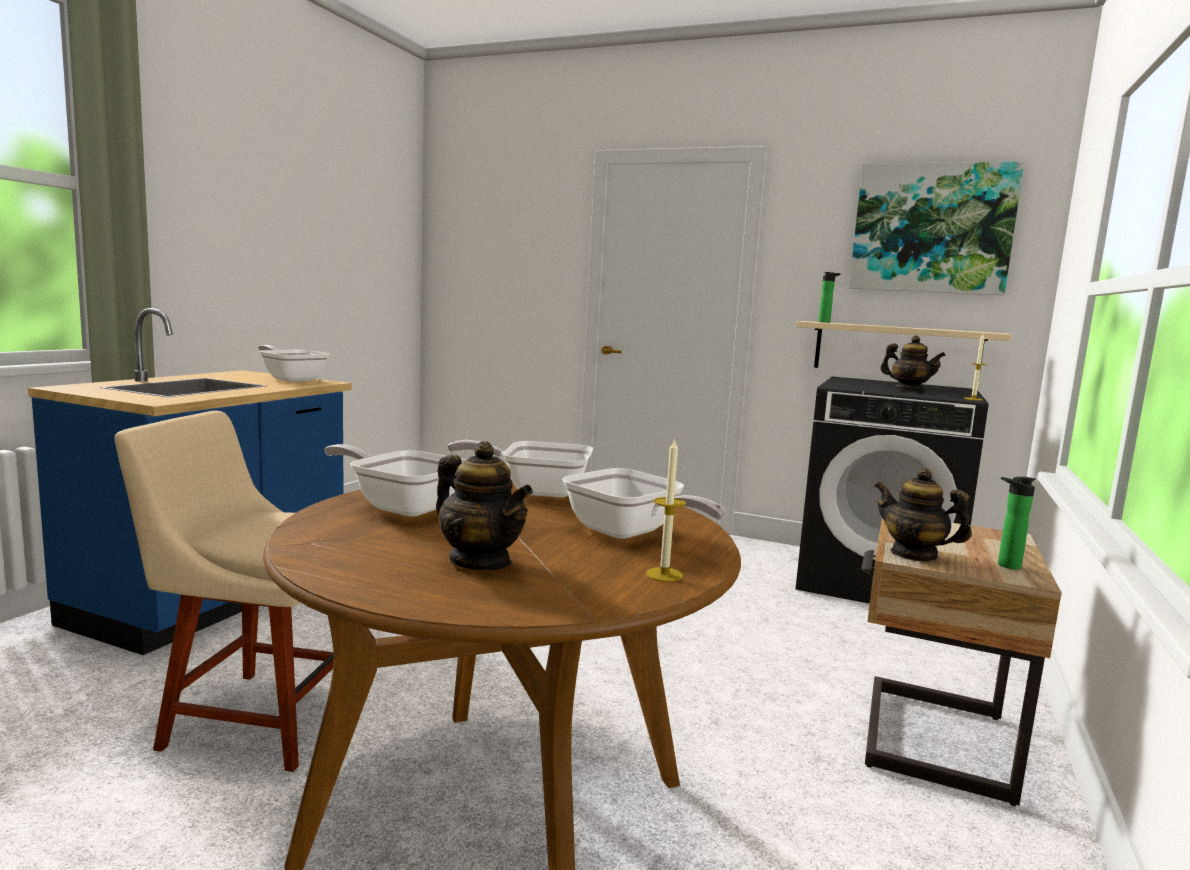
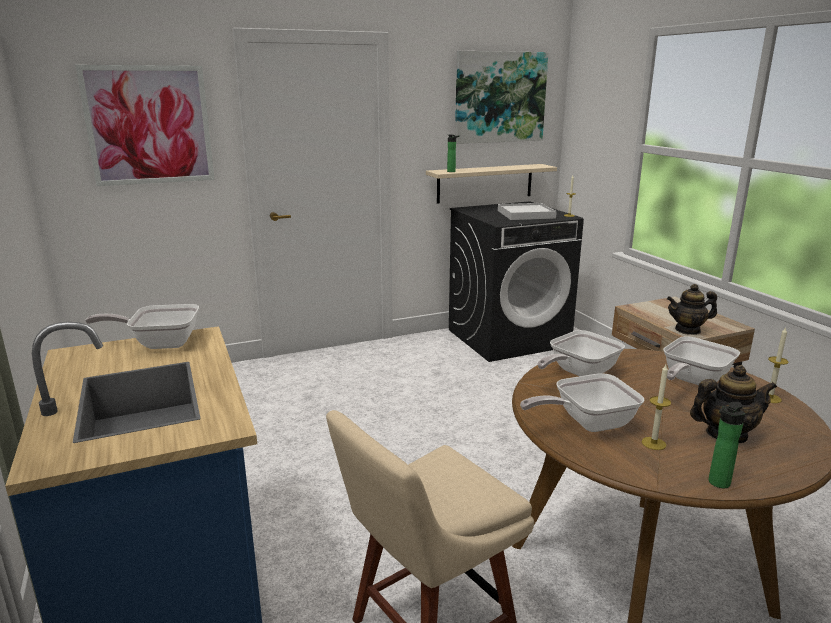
camera: 45 degrees left, 10 degrees up
(393, 534) = (653, 443): none -> candle
(510, 245) = (149, 125): none -> picture
(629, 534) = (692, 381): frying pan -> frying pan turned 135 degrees clockwise
(908, 390) = (525, 214): teapot -> white tray
(1005, 565) = (716, 321): bottle -> bottle (717, 484)

